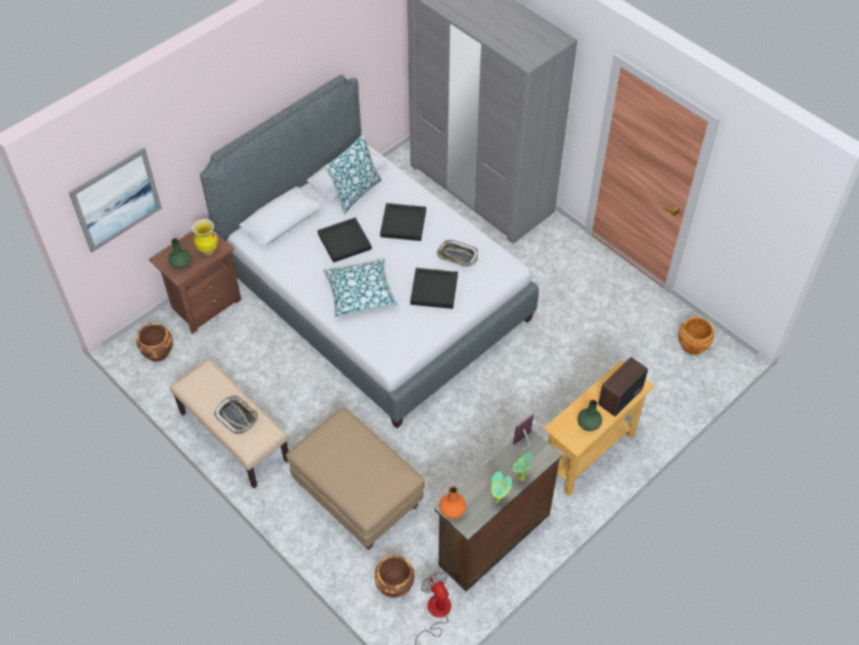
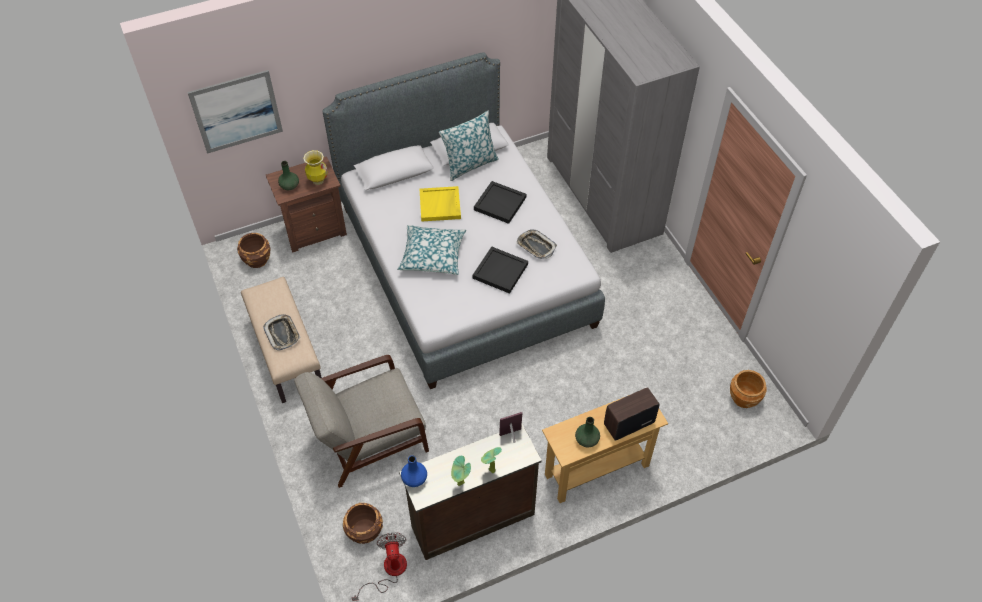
camera: 20 degrees right, 0 degrees up
(345, 241) = (440, 205): black tray -> yellow tray
(356, 494) = (368, 437): beige ottoman -> grey armchair
(452, 510) = (414, 478): orange vase -> blue vase

